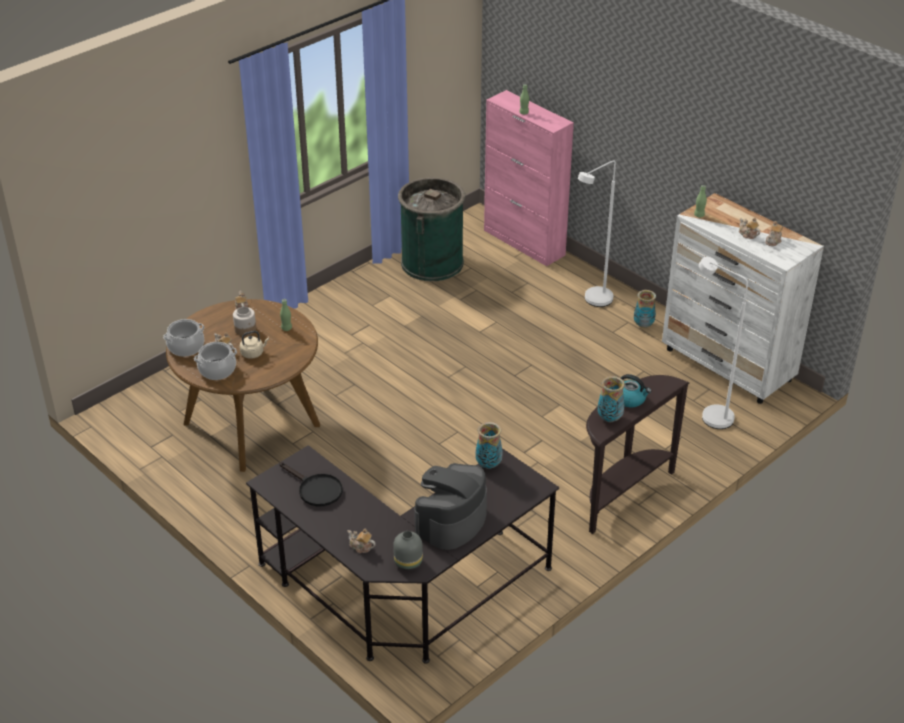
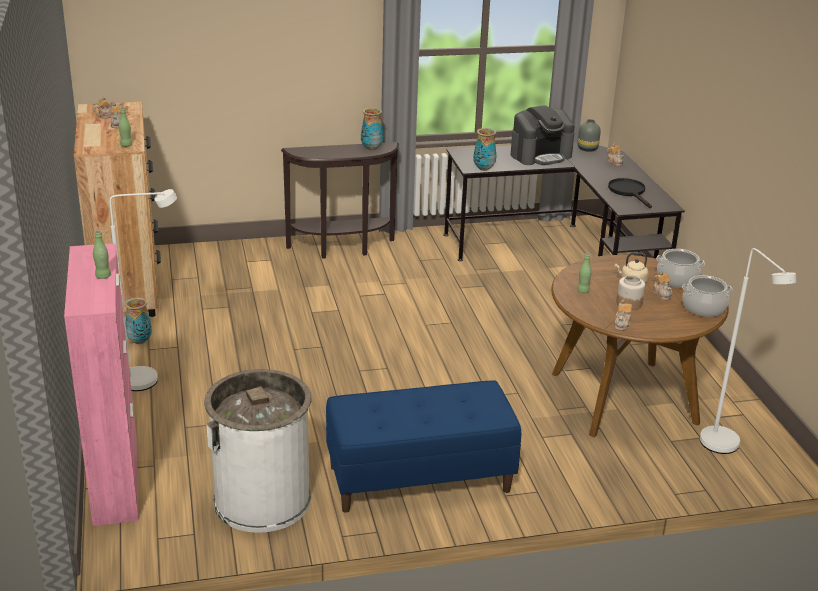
camera: 150 degrees left, 10 degrees down
(353, 307) = (419, 479): none -> blue bench
(432, 263) = (262, 500): green trash can -> white trash can
(630, 399) = (340, 151): kettle -> none
(710, 414) = (201, 265): white floor lamp -> white floor lamp (725, 449)
(728, 365) = (126, 287): white dresser -> brown dresser

